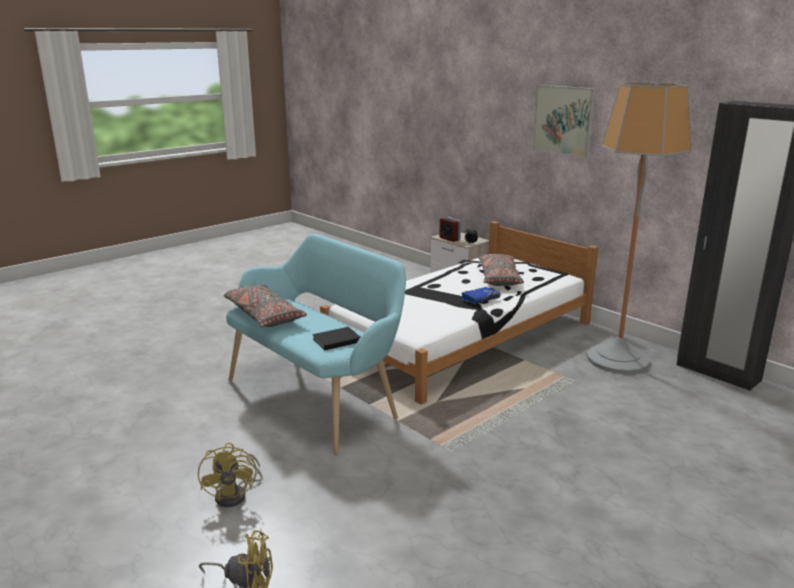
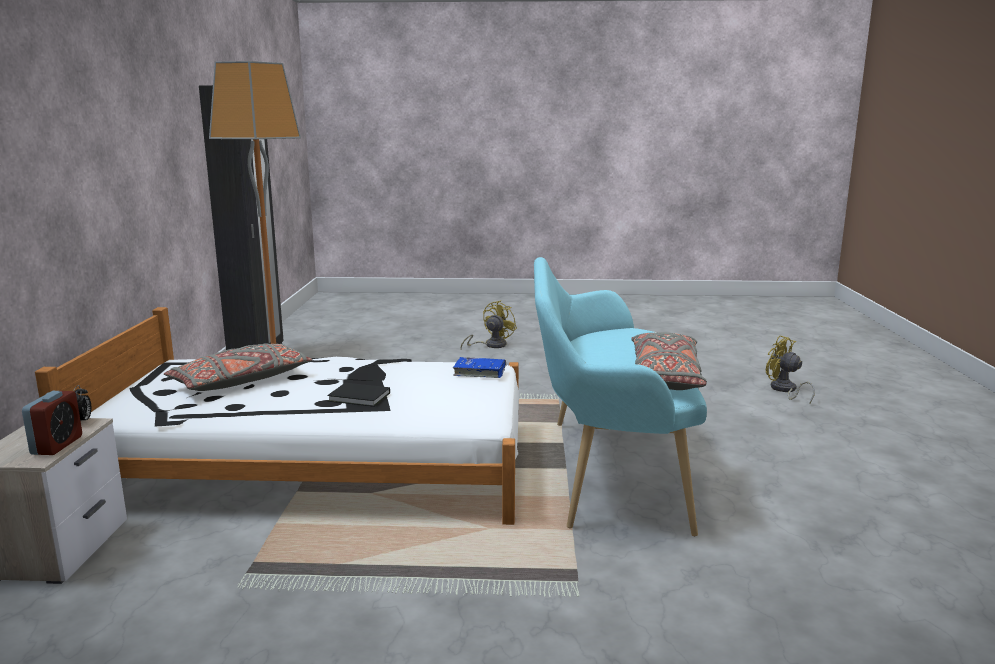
camera: 135 degrees left, 5 degrees down
(236, 494) = (762, 430): yellow fan -> yellow fan (491, 345)
(335, 340) = (624, 337): black book -> black book (360, 397)
(480, 299) = (347, 367): blue book -> blue book (480, 372)
(563, 120) = (78, 130): picture -> none

